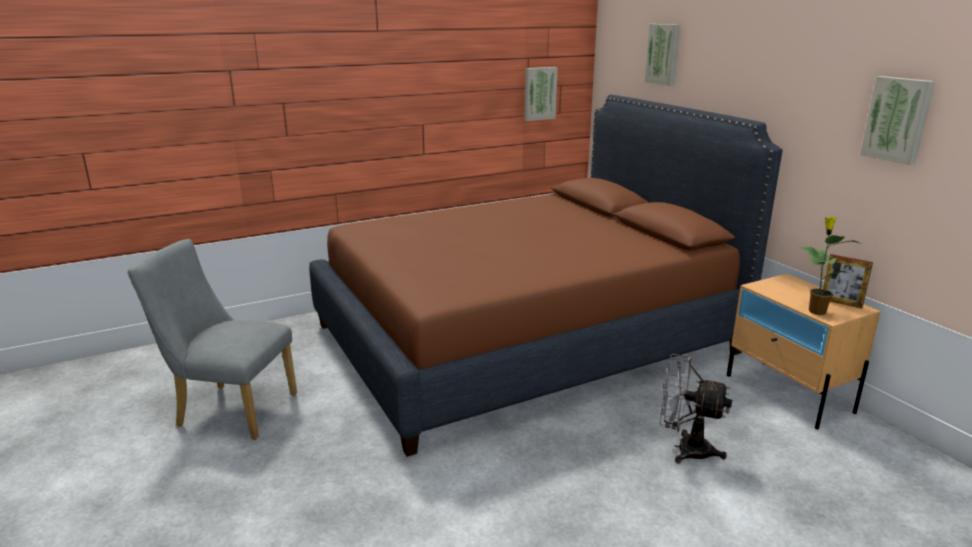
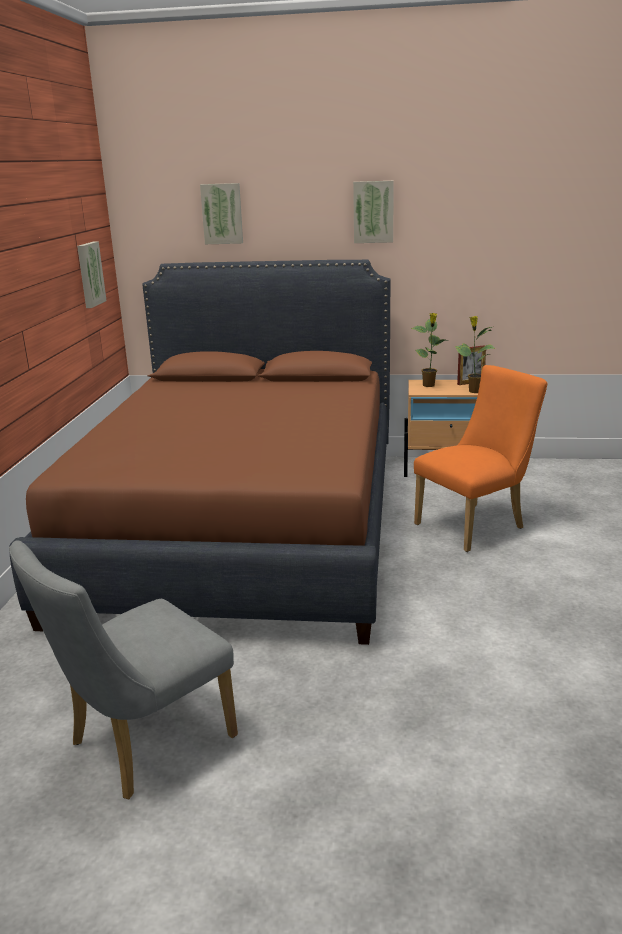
camera: 55 degrees left, 0 degrees up
(684, 449) = (475, 525): grey fan -> orange chair
(787, 286) = (429, 385): none -> potted plant
(898, 119) = (475, 238): picture -> picture (373, 212)

